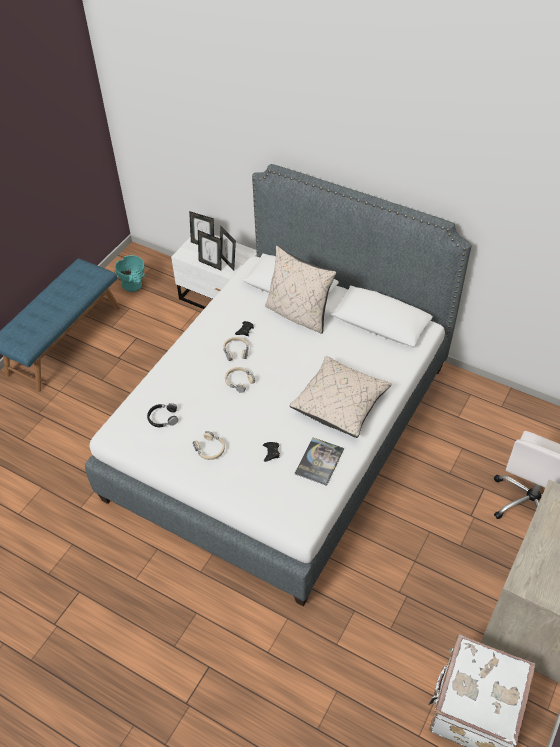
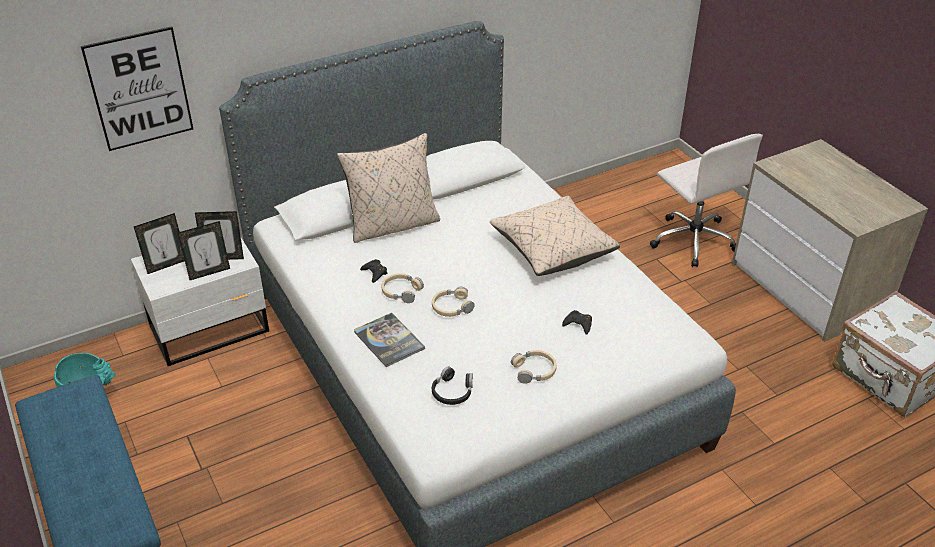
camera: 60 degrees left, 10 degrees down
(217, 135) = (139, 89): none -> picture
(319, 461) = (618, 294): book -> book (389, 340)

